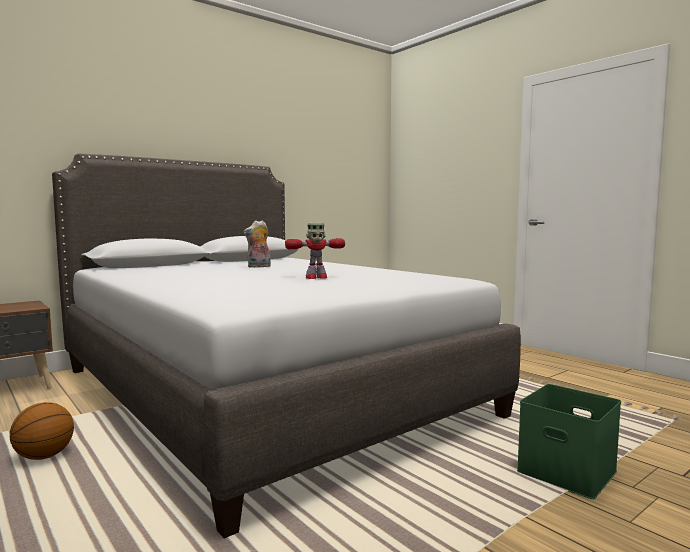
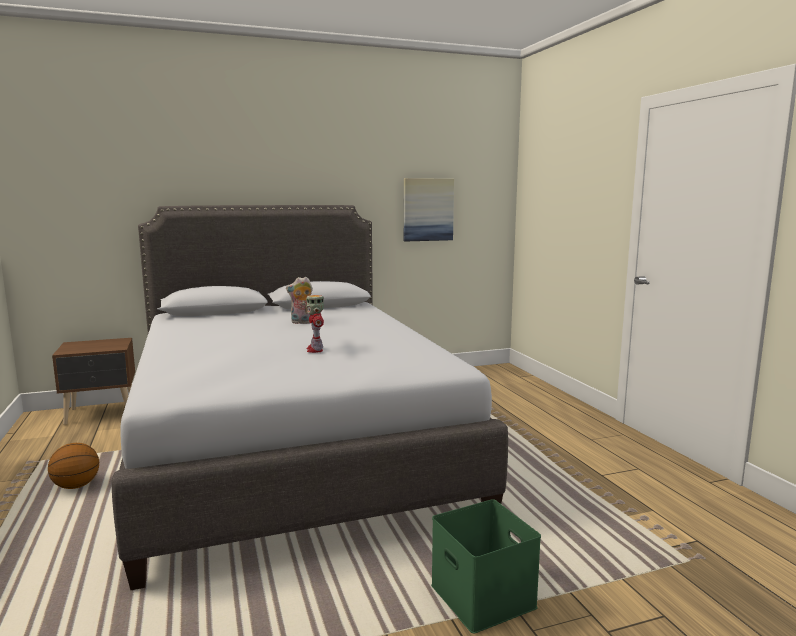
camera: 20 degrees right, 5 degrees up
(316, 277) = (315, 349): toy robot -> toy robot turned 75 degrees clockwise
(325, 176) = (428, 209): none -> picture

